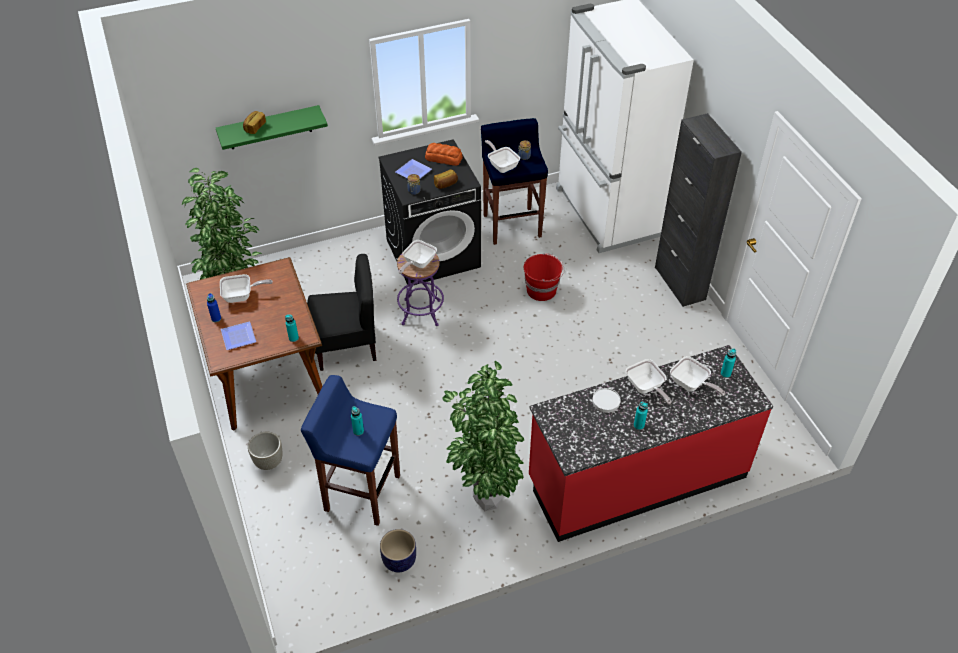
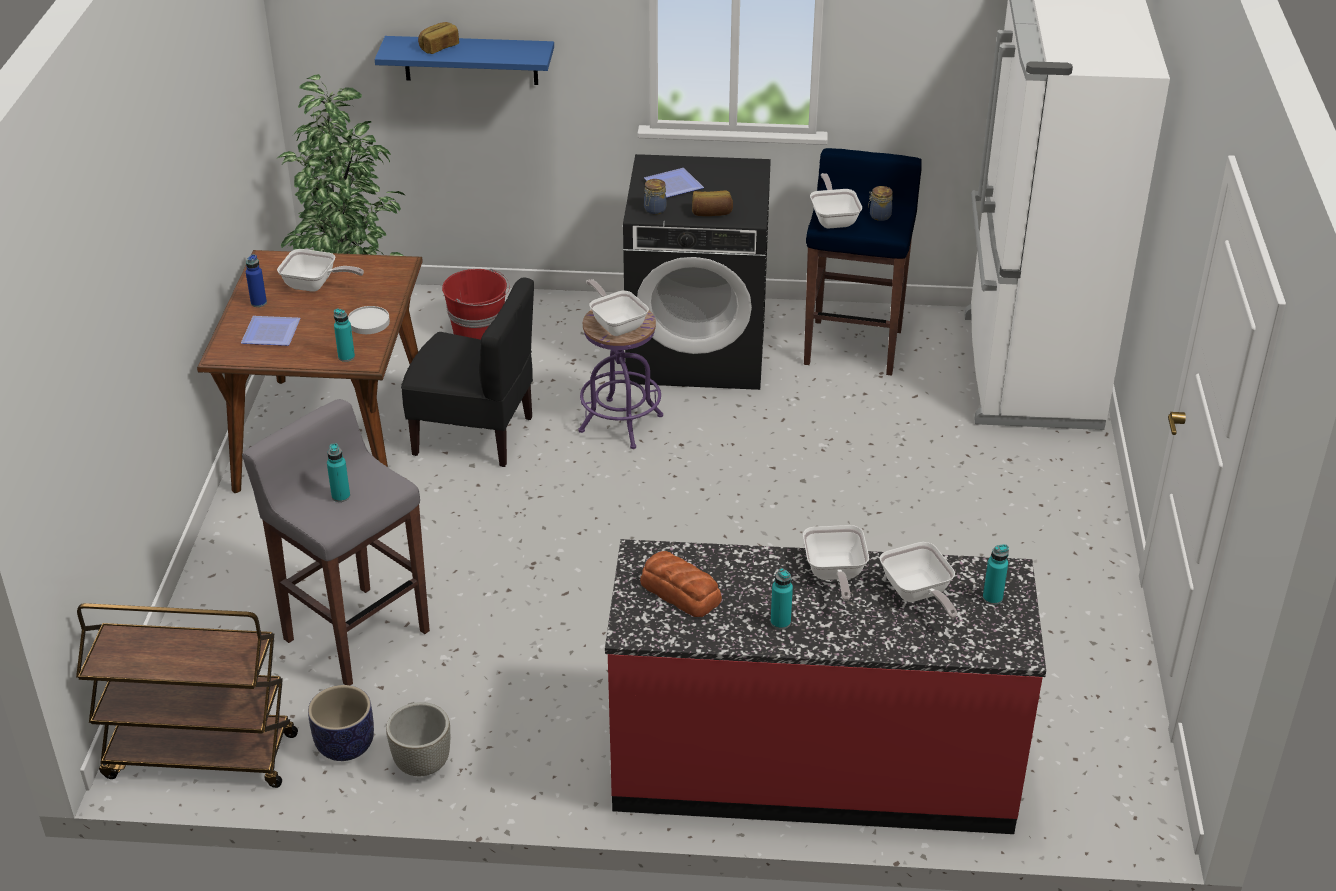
camera: 25 degrees right, 10 degrees down
(268, 462) = (252, 549): grey planter -> grey planter (422, 764)
(270, 128) = (470, 60): green shelf -> blue shelf
(324, 599) = (199, 757): none -> brown cart
(361, 492) = (355, 634): blue stool -> grey stool
(417, 264) = (616, 324): frying pan -> frying pan turned 90 degrees clockwise
(443, 158) = (734, 179): bread -> bread (680, 591)
(484, 500) = (535, 710): potted plant -> none
(542, 290) = (840, 449): red bucket -> red bucket (479, 331)
(606, 401) = (751, 572): white plate -> white plate (369, 322)
(680, 283) = (1092, 507): black cabinet -> none

